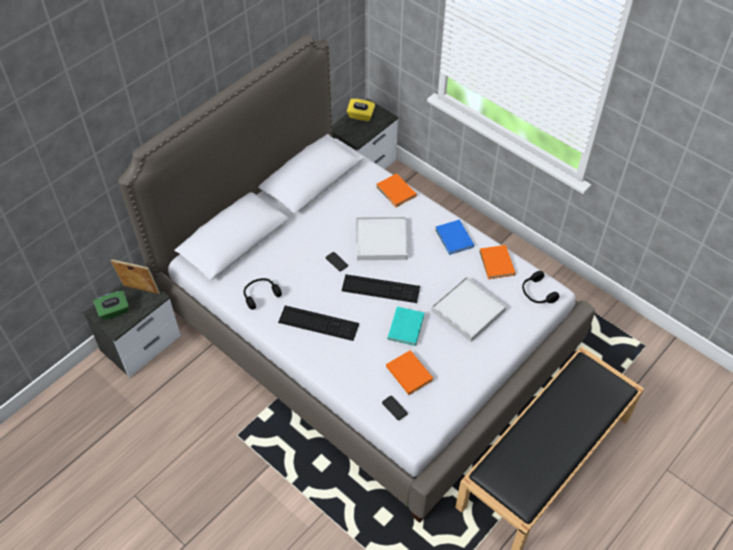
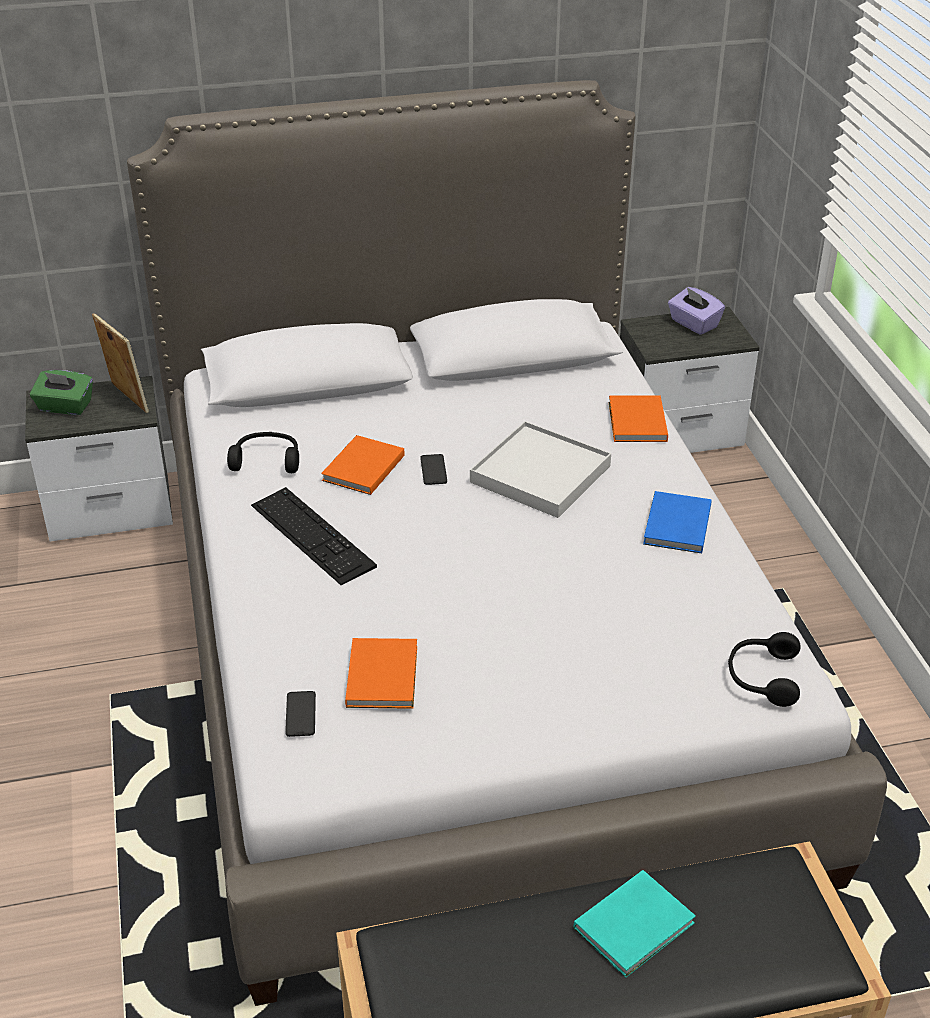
camera: 35 degrees right, 15 degrees down
(360, 116) = (693, 324): yellow tissue box -> purple tissue box
(380, 289) = (466, 536): keyboard -> none
(407, 326) = (453, 607): turquoise book -> turquoise book (637, 925)
(468, 311) = (593, 640): white tray -> none
(496, 264) = (722, 596): orange book -> orange book (361, 469)

